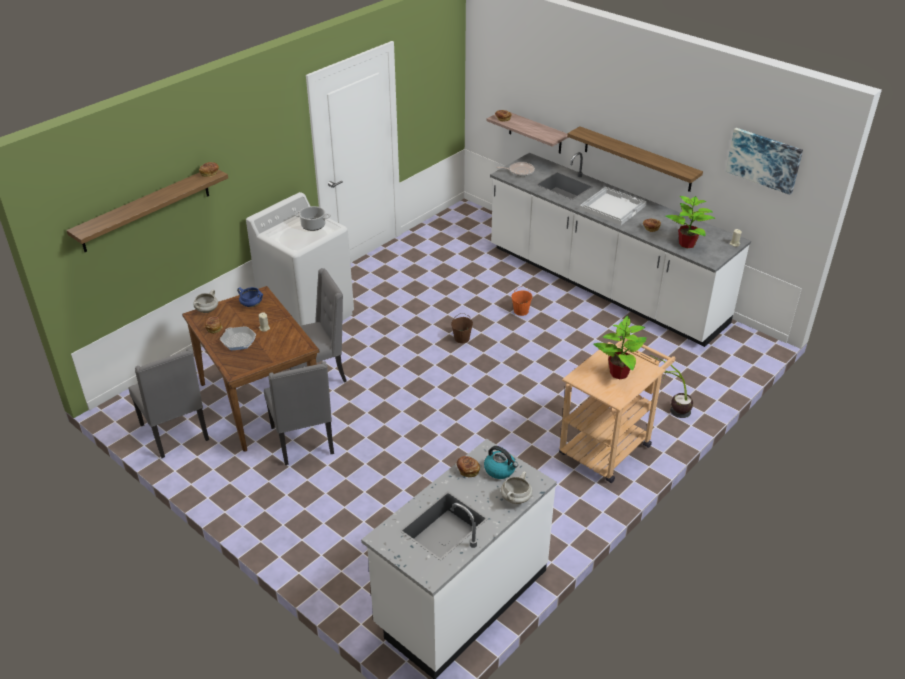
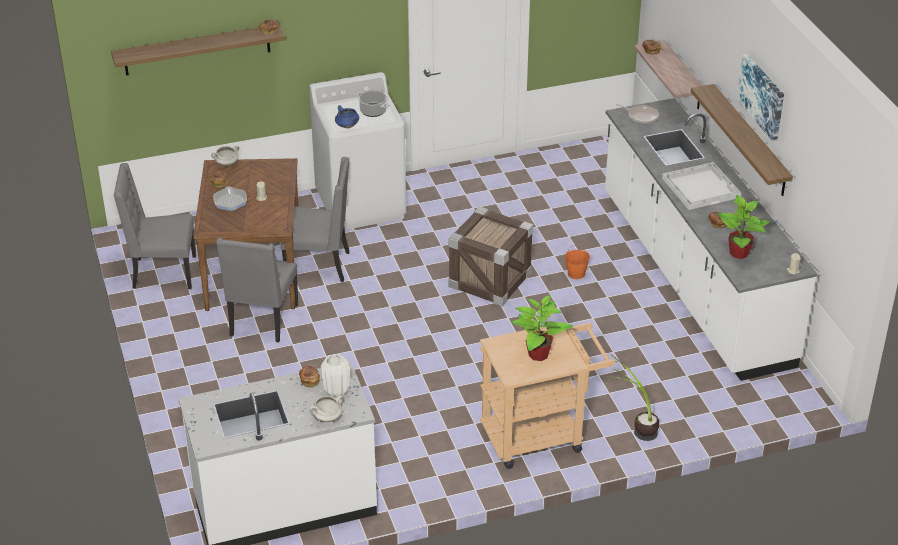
camera: 30 degrees right, 0 degrees up
(176, 433) = (162, 273): grey chair -> grey chair turned 90 degrees clockwise
(251, 305) = (268, 172): blue cooking pot -> blue cooking pot (346, 126)
(462, 338) = (490, 280): brown bucket -> crate
(500, 470) = (336, 391): kettle -> white vase
(764, 160) = (834, 182): picture -> picture (762, 96)

